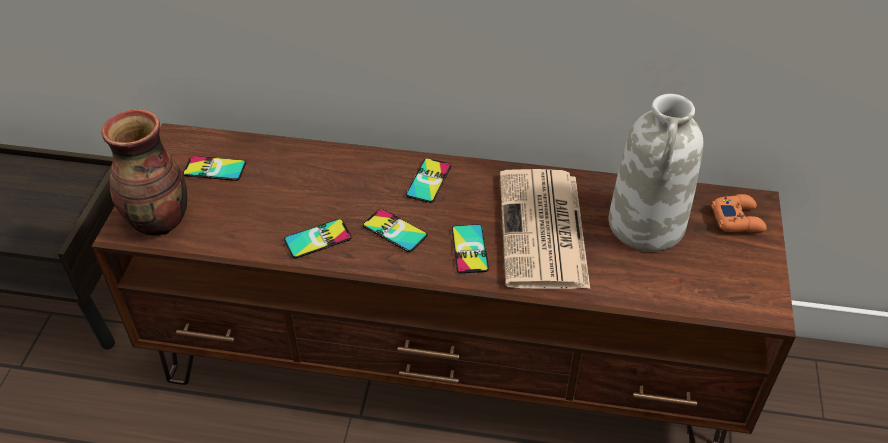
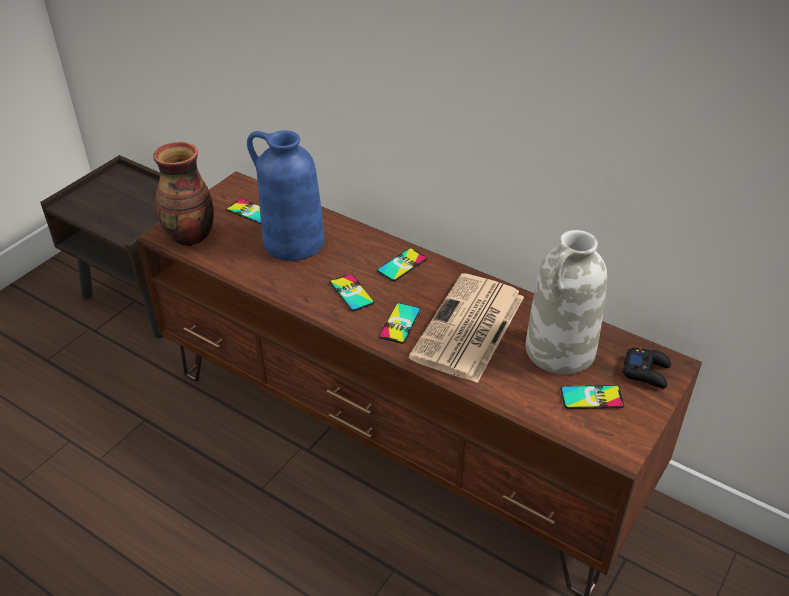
camera: 25 degrees right, 5 degrees down
(289, 192) = (292, 243): none -> blue vase
(317, 239) = (291, 281): phone -> phone (591, 397)
(737, 219) = (646, 371): orange game controller -> black game controller

